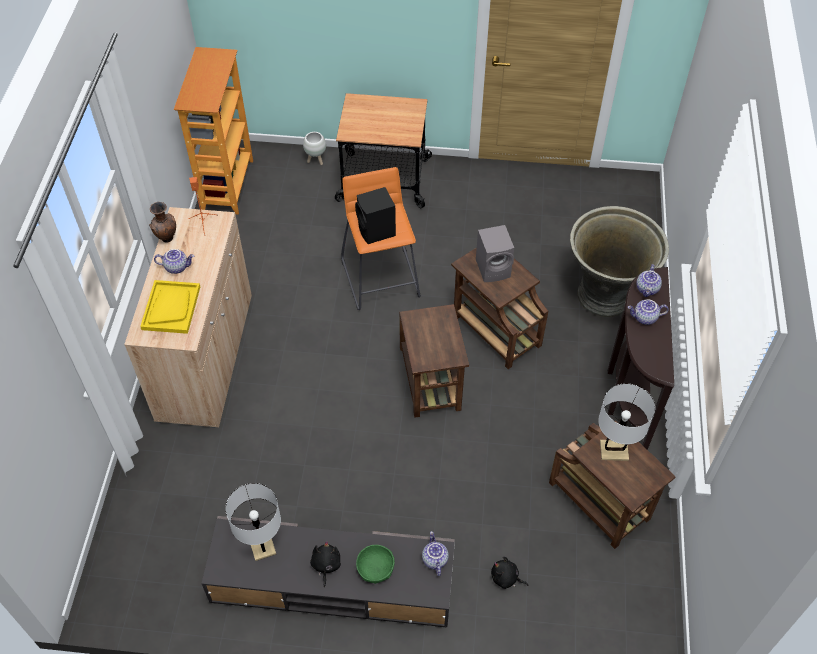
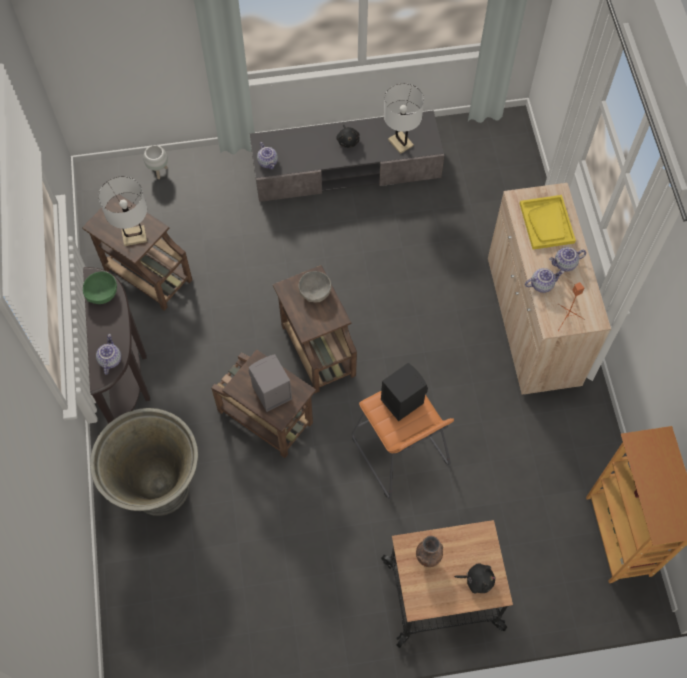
camera: 165 degrees right, 10 degrees up
(167, 239) = (591, 291): brown vase -> brown vase (427, 558)
(316, 160) = (534, 604): white planter -> white planter (159, 171)
(376, 569) = (310, 146): green bowl -> green bowl (102, 293)
(427, 347) = (314, 292): none -> grey bowl
(506, 578) = (215, 200): black plush toy -> black plush toy (477, 580)
(645, 318) = (111, 326): teapot -> teapot (541, 284)

